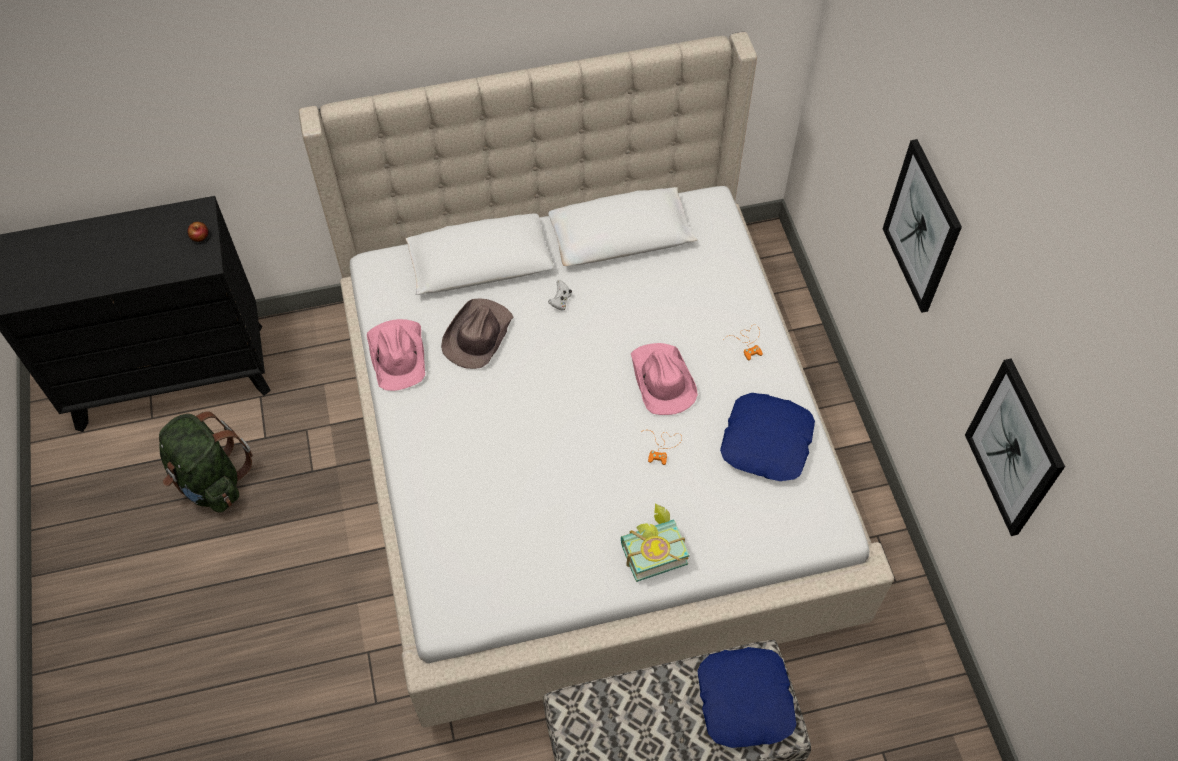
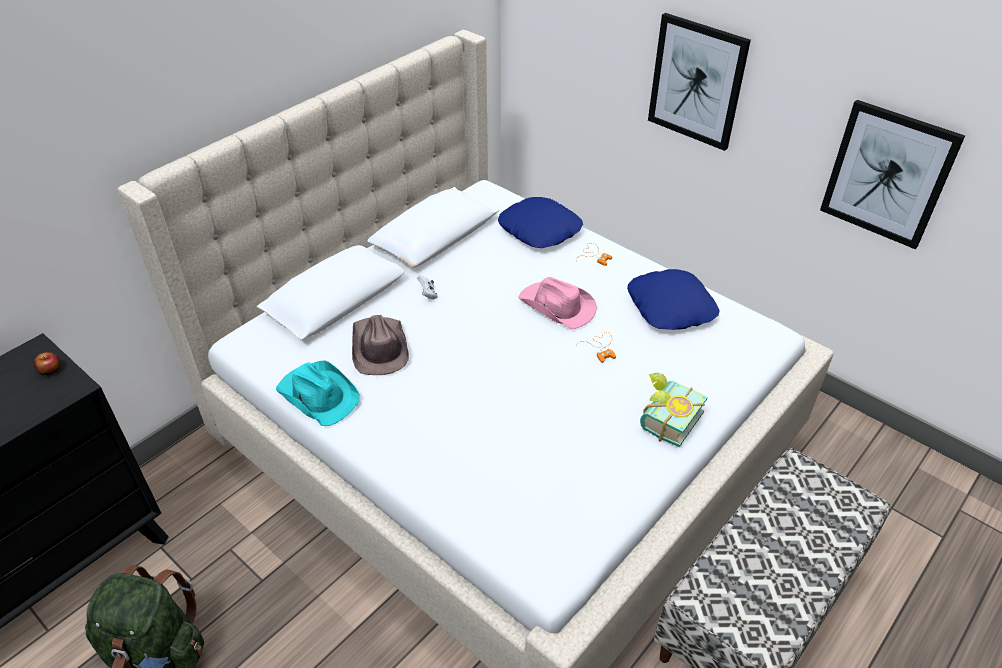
camera: 35 degrees left, 15 degrees down
(398, 354) = (318, 394): pink hat -> turquoise hat
(745, 700) = (816, 501): blue pillow -> blue pillow (540, 229)

